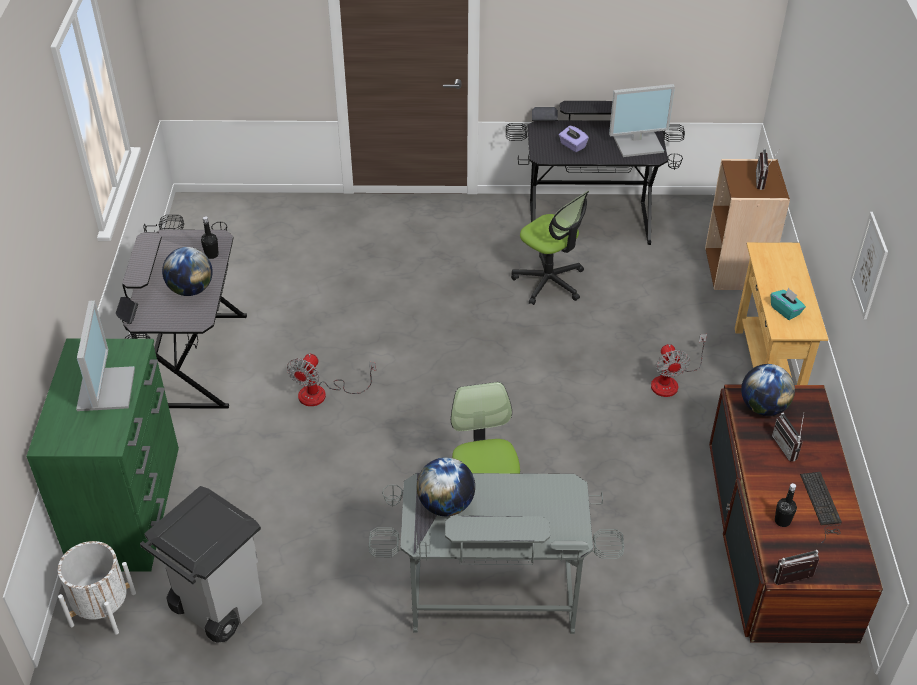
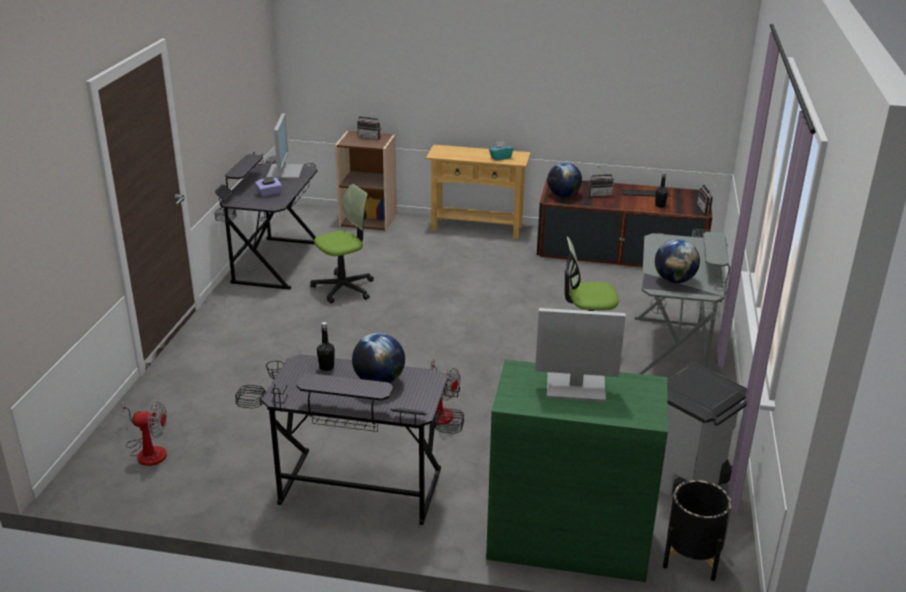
camera: 80 degrees left, 15 degrees down
(103, 609) = (692, 557): white planter -> black planter
(671, 381) = (476, 259): fan -> fan (148, 451)
(869, 266) = (560, 71): picture -> none

